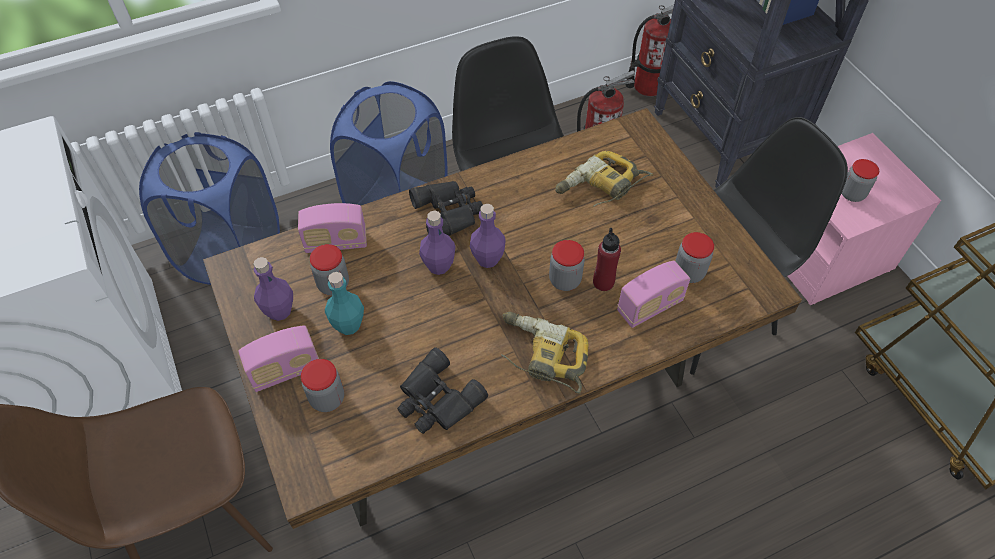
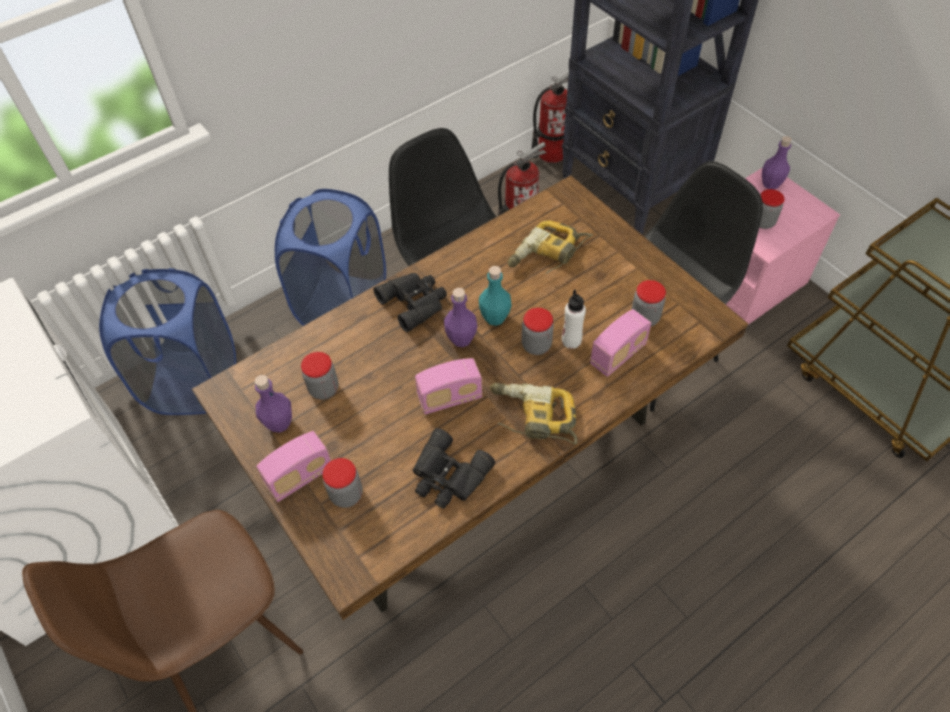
camera: 10 degrees left, 0 degrees up
(336, 242) = (316, 349): radio -> radio (450, 398)
(348, 325) = (348, 423): turquoise bottle -> turquoise bottle (495, 317)
(438, 266) = (418, 353): purple bottle -> purple bottle (770, 184)
(603, 282) = (571, 340): red bottle -> white bottle

